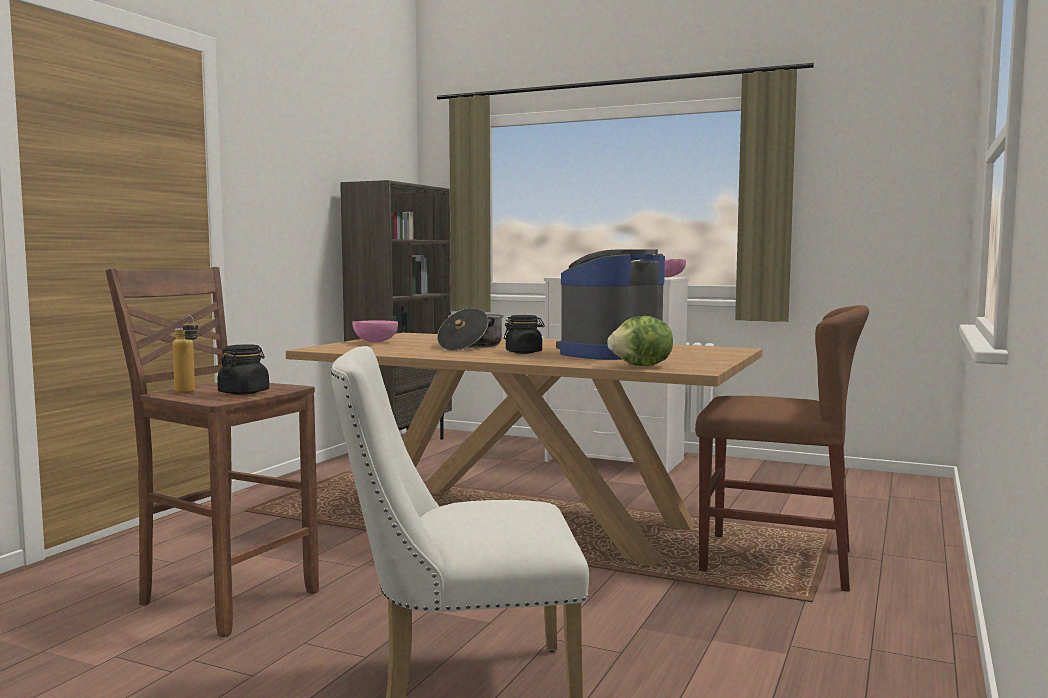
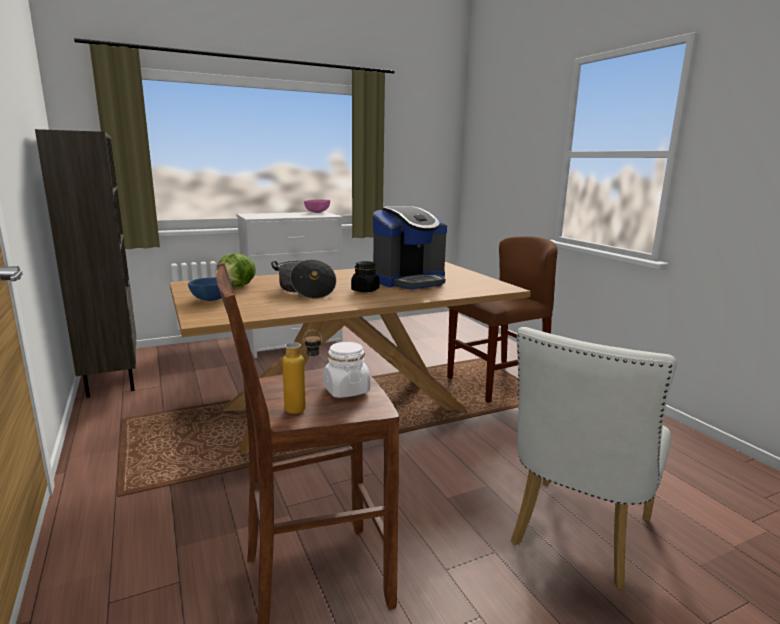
camera: 50 degrees left, 10 degrees up
(244, 392) = (346, 390): black jar -> white jar
(374, 342) = (210, 300): pink bowl -> blue bowl
(609, 353) = (409, 281): coffee machine -> coffee machine turned 120 degrees counterclockwise
(642, 366) = (476, 290): lettuce -> lettuce (237, 286)

